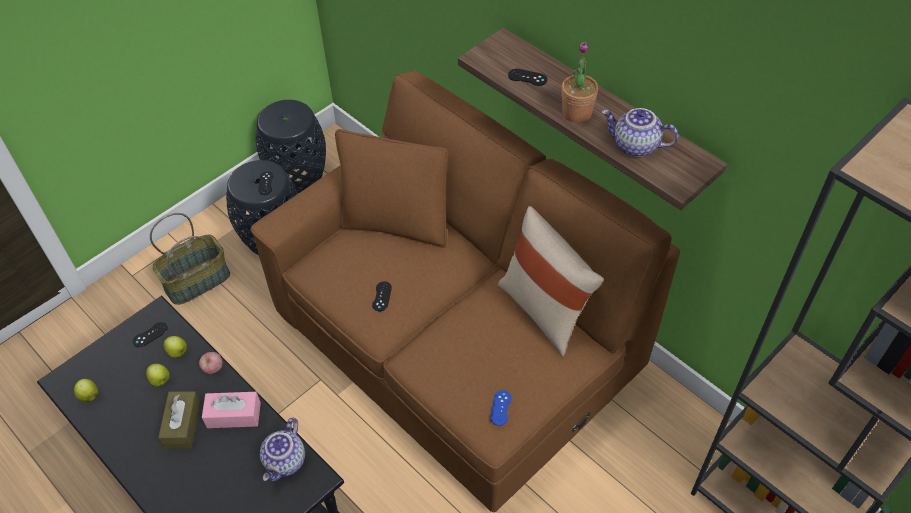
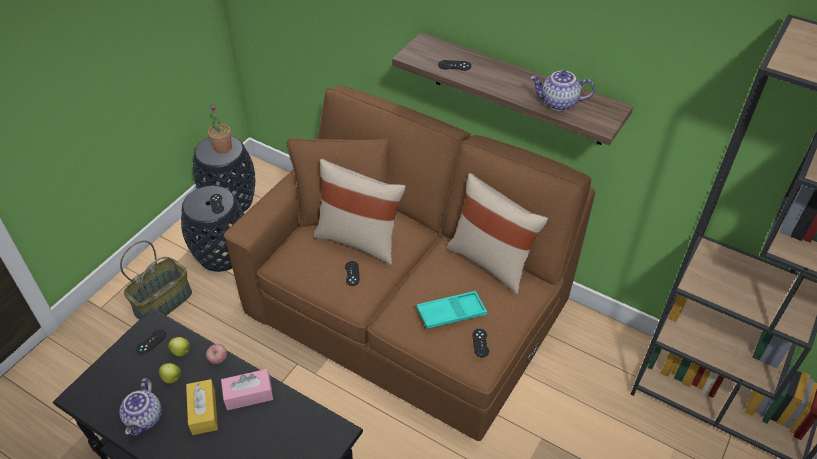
camera: 15 degrees left, 5 degrees down
(89, 395) = (107, 404): apple -> none
(182, 425) = (203, 412): brown tissue box -> yellow tissue box
(286, 462) = (307, 424): teapot -> teapot (145, 419)
(401, 257) = (359, 240): none -> beige pillow
(478, 365) = (451, 313): none -> turquoise tray
(501, 408) = (480, 343): blue game controller -> black game controller
(577, 113) = (503, 86): potted plant -> potted plant (222, 147)

